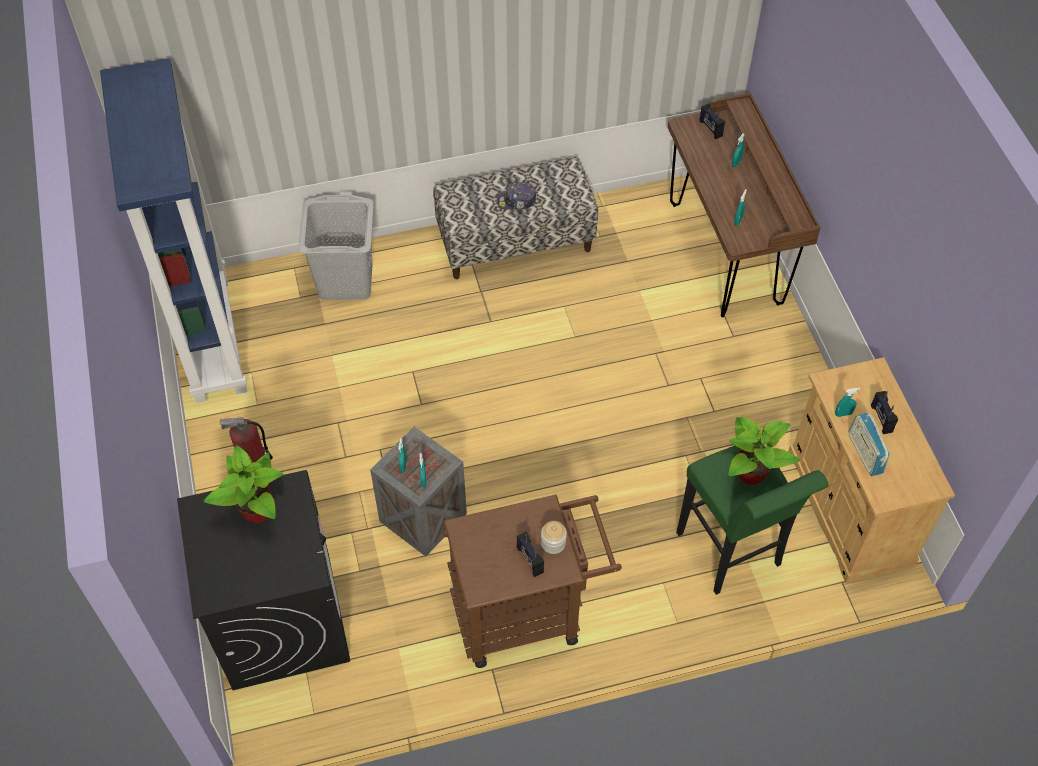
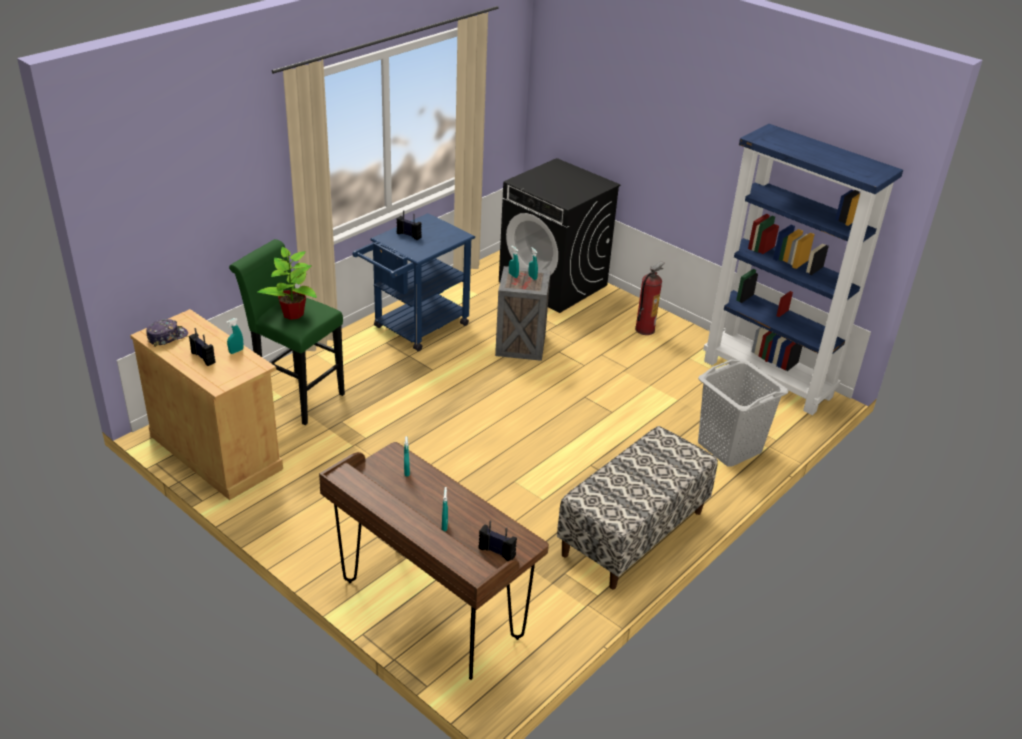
camera: 145 degrees right, 20 degrees down
(257, 511) = (573, 191): potted plant -> none
(517, 201) = (635, 472): cap -> cap (167, 337)
(527, 612) = (415, 328): brown cart -> blue cart
(553, 543) = (401, 244): jar -> none
(865, 453) = (209, 335): radio -> none

